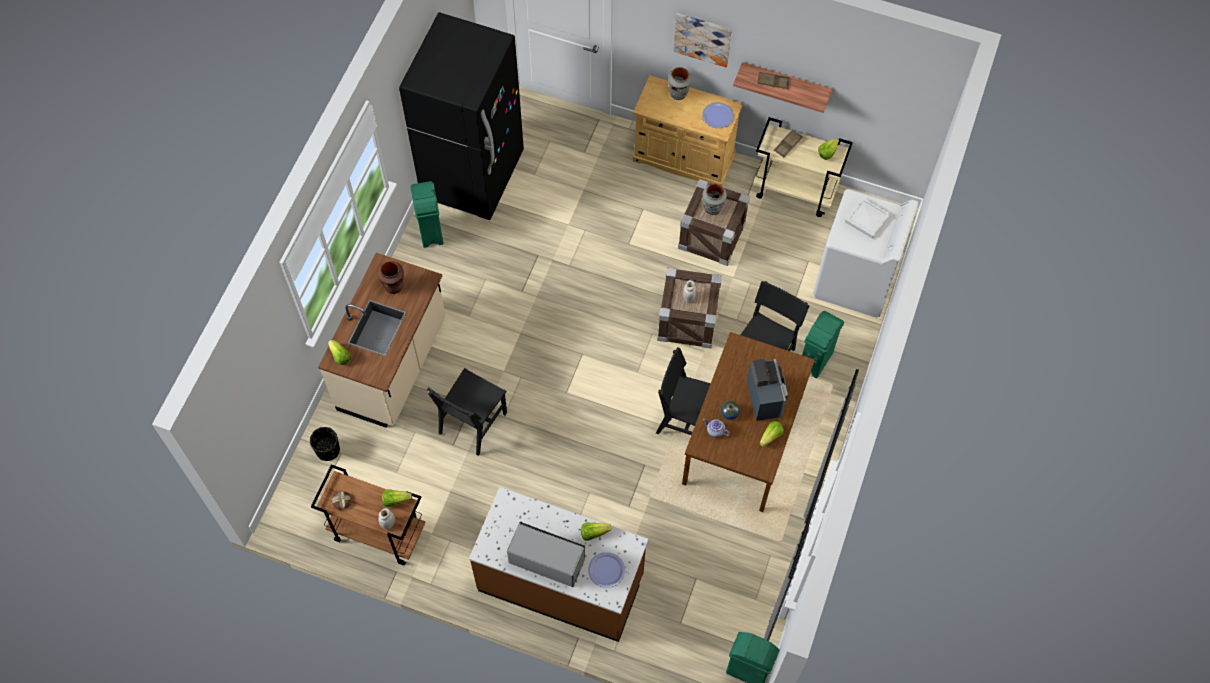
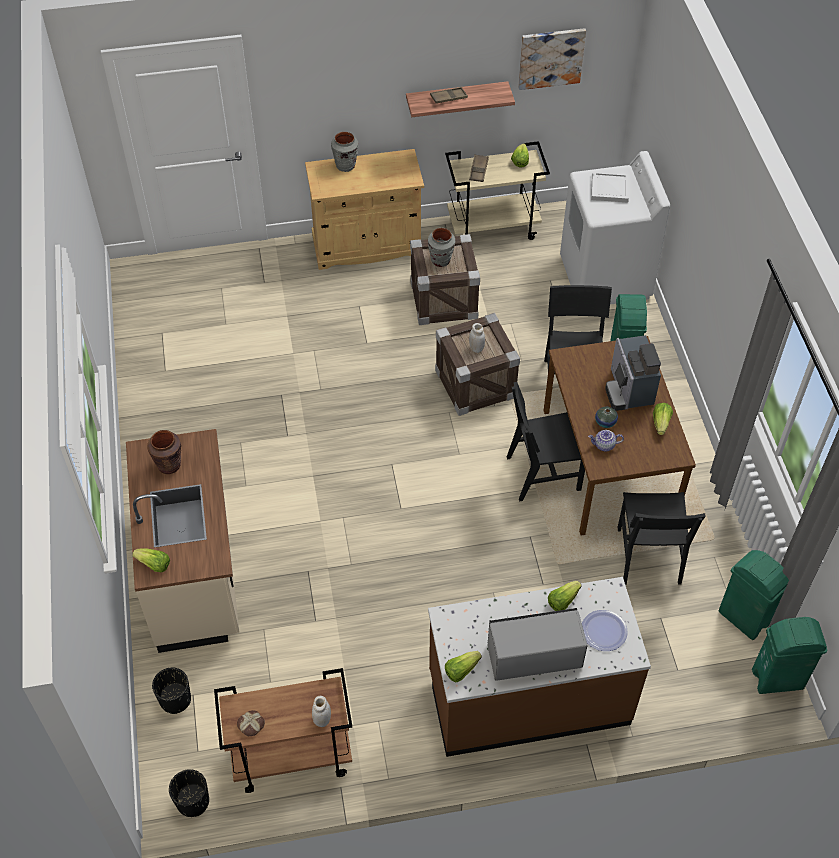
camera: 30 degrees left, 10 degrees down
(298, 527) = (193, 801): none -> black planter
(396, 500) = (314, 690): lettuce -> lettuce (461, 670)
(430, 233) = (150, 426): green trash can -> green trash can (744, 618)
(472, 423) = (322, 588): black chair -> black chair (648, 556)
(473, 175) = (161, 353): black fridge -> none
(703, 38) = (358, 83): picture -> picture (551, 58)
(718, 116) = (398, 168): plate -> none
(766, 397) = (629, 390): coffee machine -> coffee machine turned 150 degrees counterclockwise

